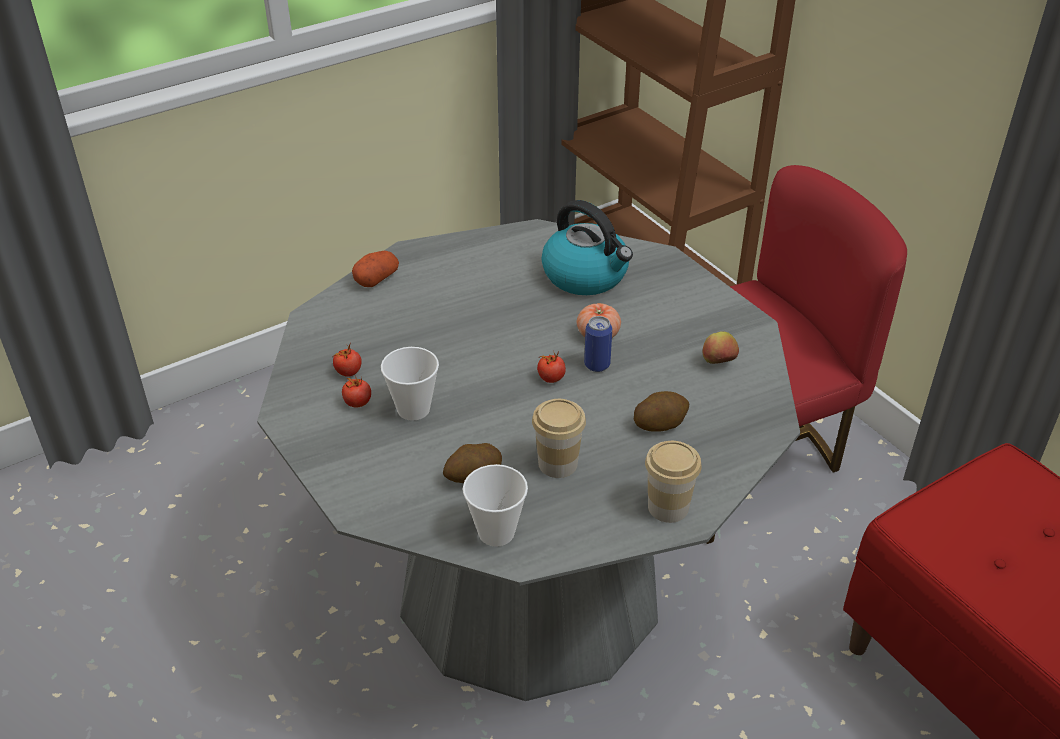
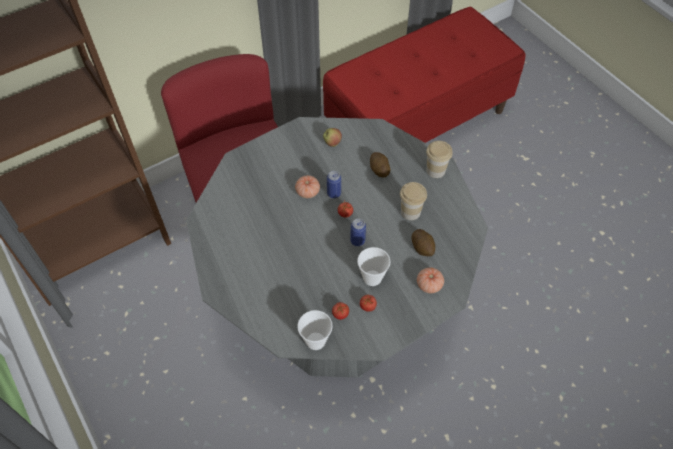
camera: 90 degrees left, 15 degrees up
(376, 279) = (245, 308): potato -> none
(390, 481) = (429, 285): none -> tomato
(492, 393) = (357, 241): none -> can
(496, 532) = (459, 237): cup -> cup (315, 341)
(586, 276) = (251, 195): kettle -> none

